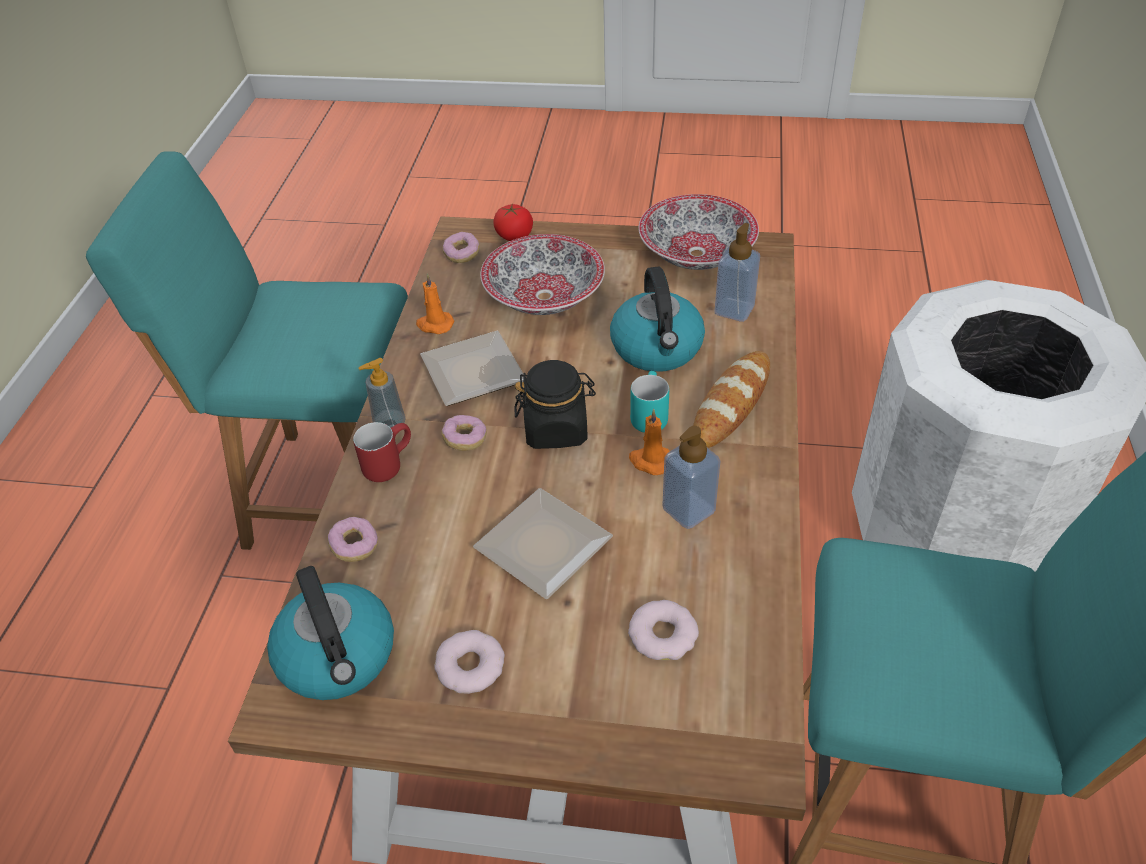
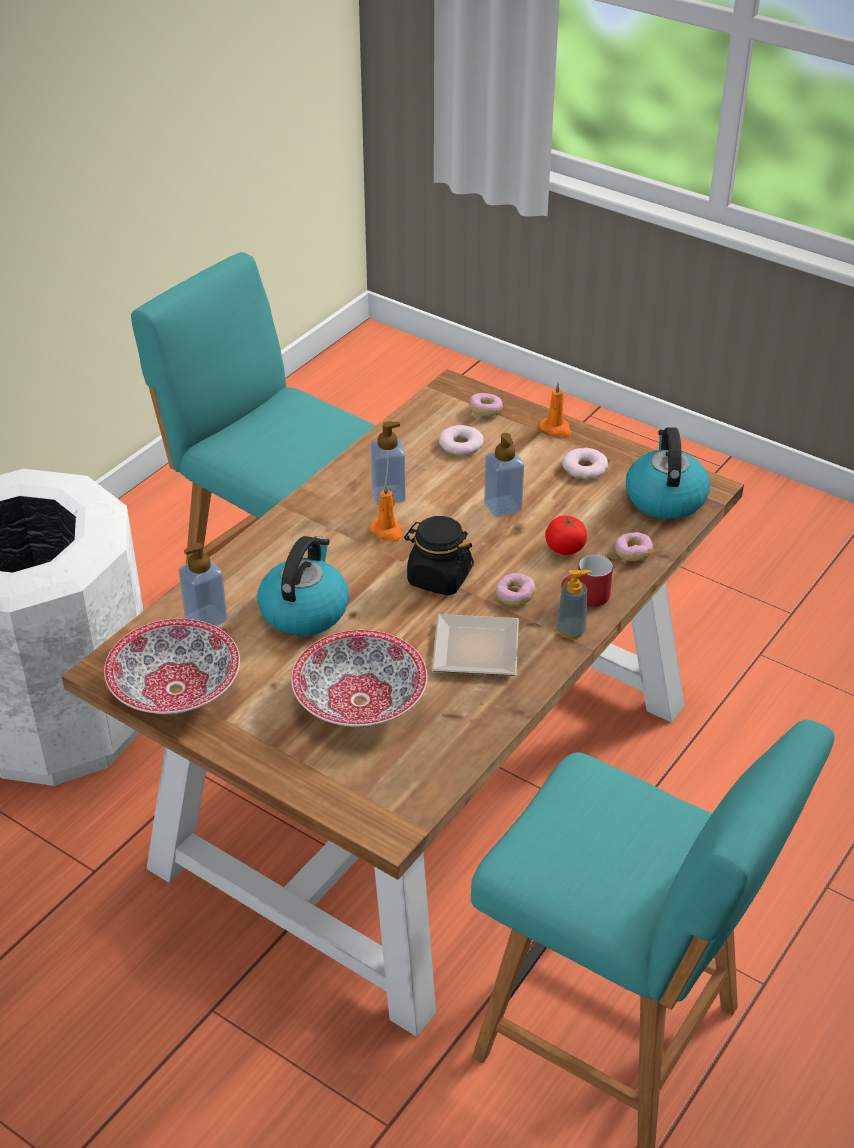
camera: 155 degrees left, 5 degrees down
(434, 324) = (484, 713): orange candle -> orange candle (556, 429)
(462, 254) = (407, 791): donut -> donut (485, 411)
(514, 236) = (335, 793): tomato -> tomato (565, 548)
(543, 551) = (502, 507): plate -> soap dispenser
(647, 415) = (361, 562): turquoise mug -> none
(731, 404) = (291, 547): bread -> none

